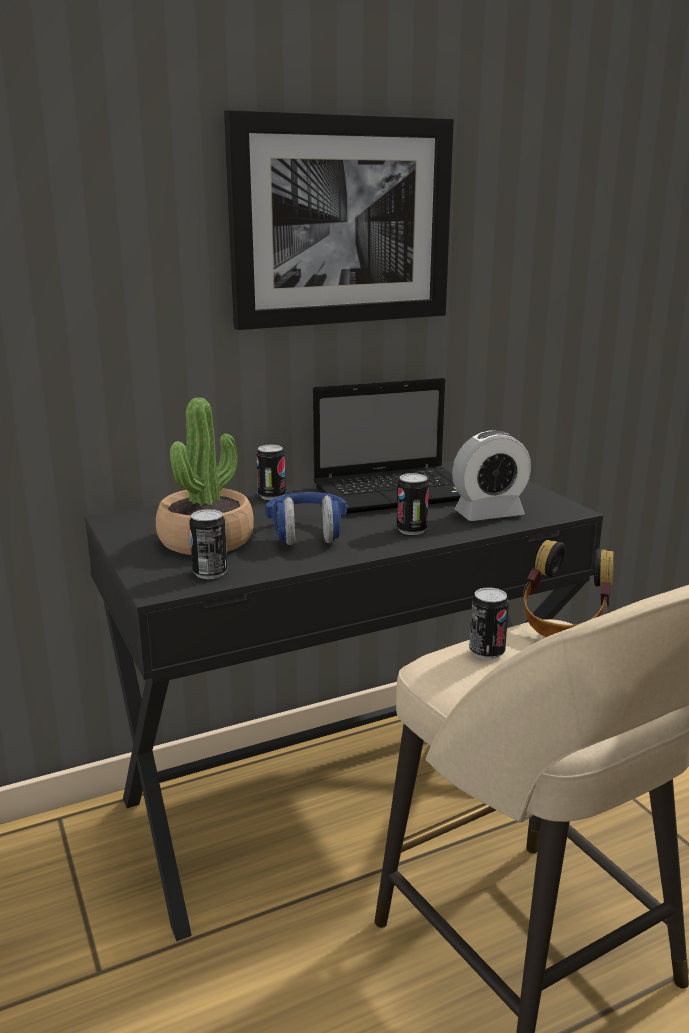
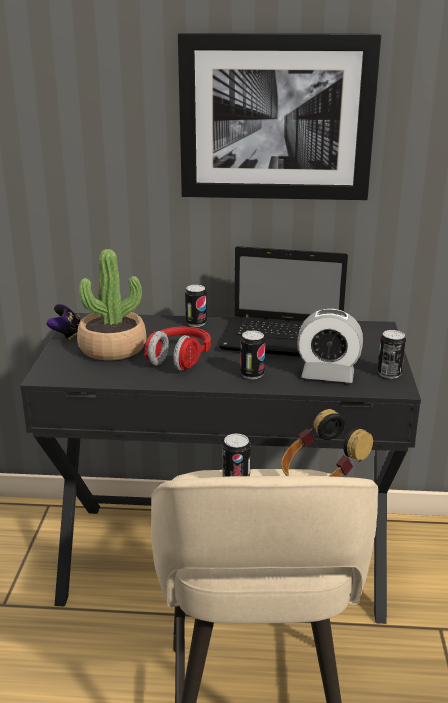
camera: 30 degrees right, 5 degrees up
(119, 539) = (66, 334): none -> game controller
(210, 573) = (85, 373): can -> can (389, 374)
(307, 534) = (178, 360): blue headphones -> red headphones

